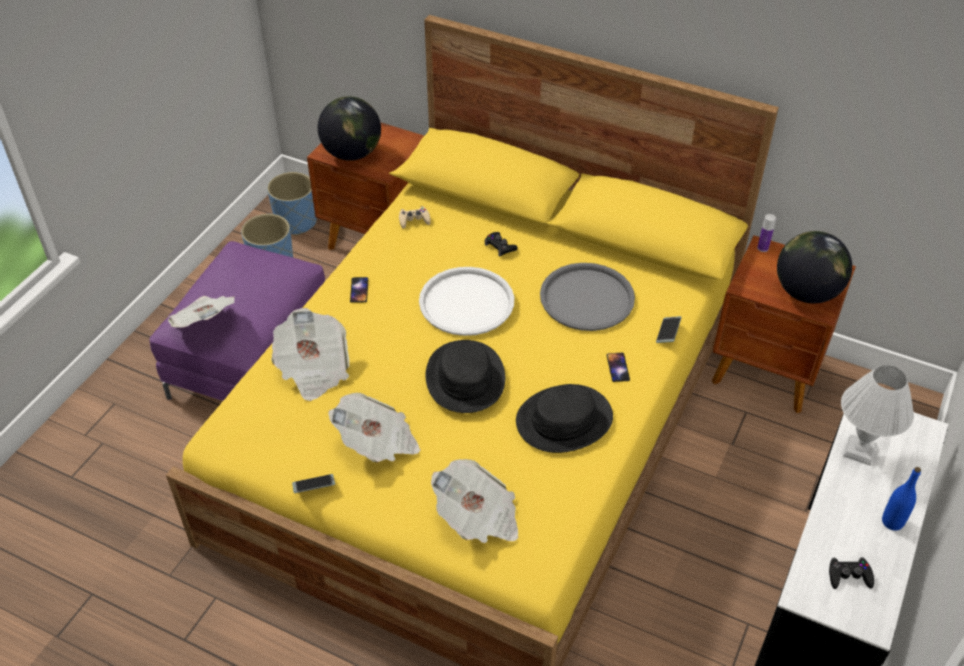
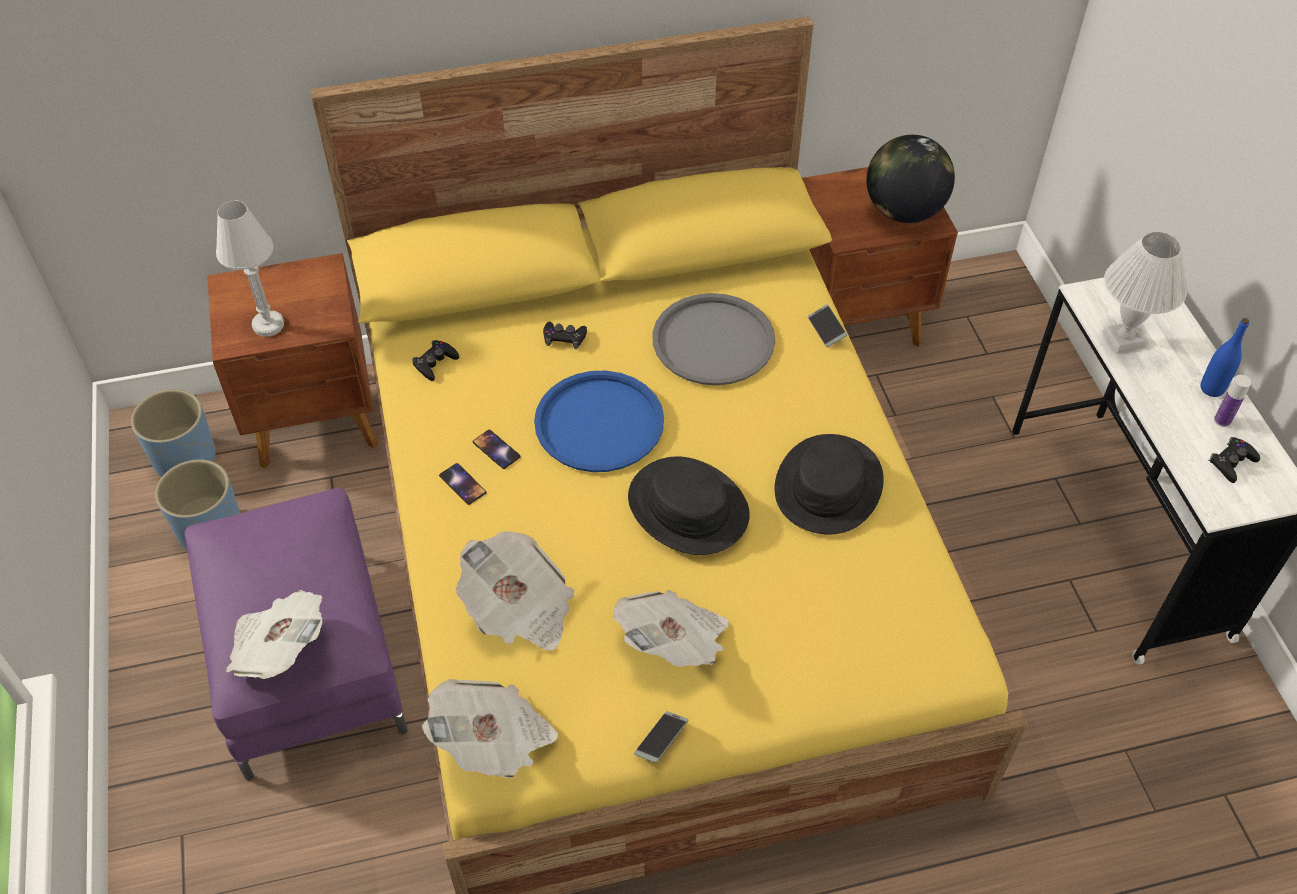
camera: 40 degrees left, 5 degrees up
(352, 154) = (268, 325): globe -> white table lamp
(414, 220) = (435, 363): beige game controller -> black game controller
(466, 302) = (599, 423): white tray -> blue tray
(478, 517) = (857, 646): newspaper -> newspaper (494, 741)
(617, 367) = (819, 396): phone -> phone (496, 449)
(762, 248) = (820, 187): bottle -> bottle (1222, 420)

